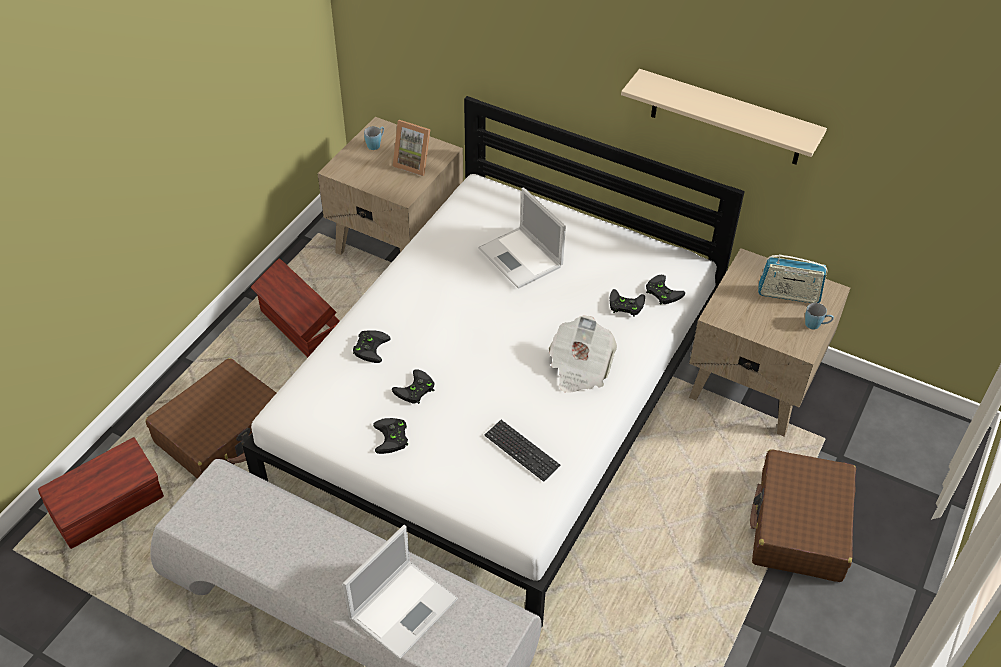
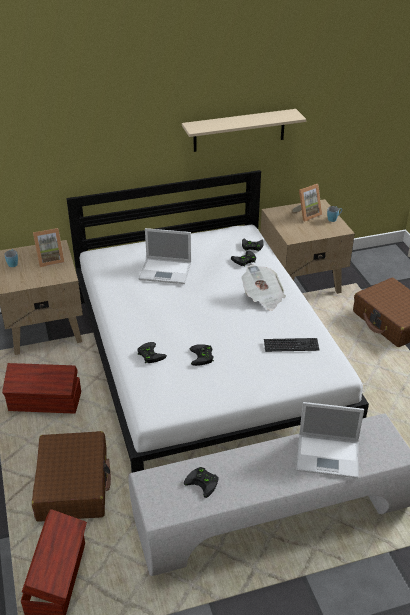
camera: 45 degrees left, 10 degrees down
(392, 438) = (224, 384): black game controller -> black game controller (204, 483)
(404, 607) = (329, 456): laptop -> laptop turned 105 degrees clockwise
(788, 295) = (307, 214): radio -> picture frame

